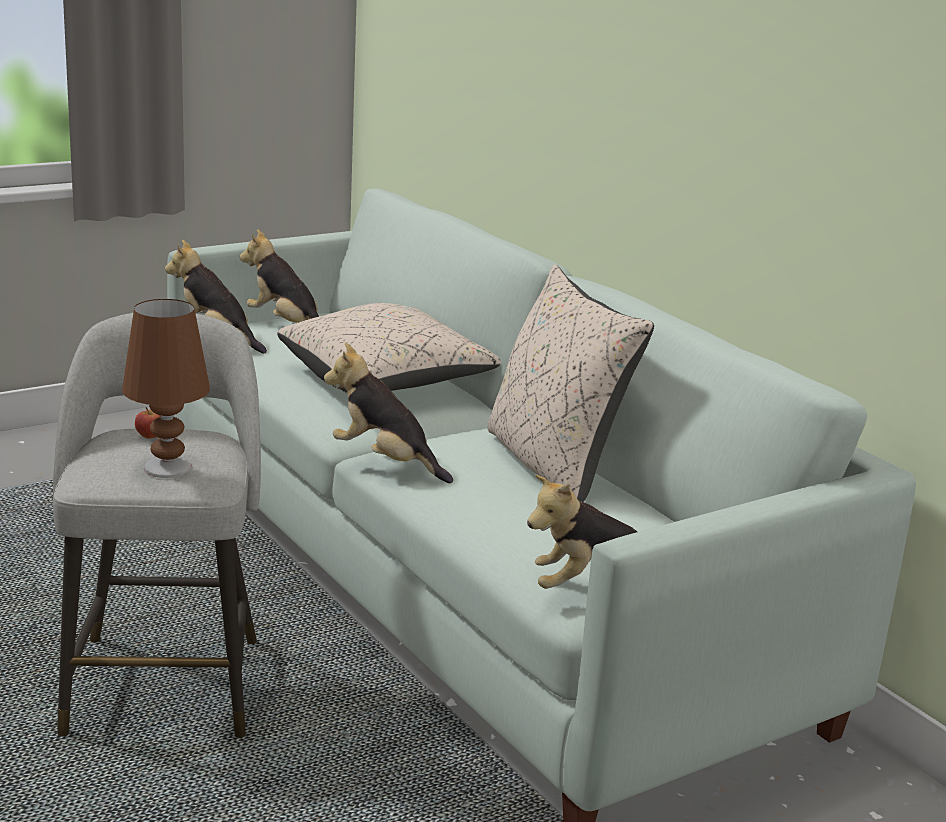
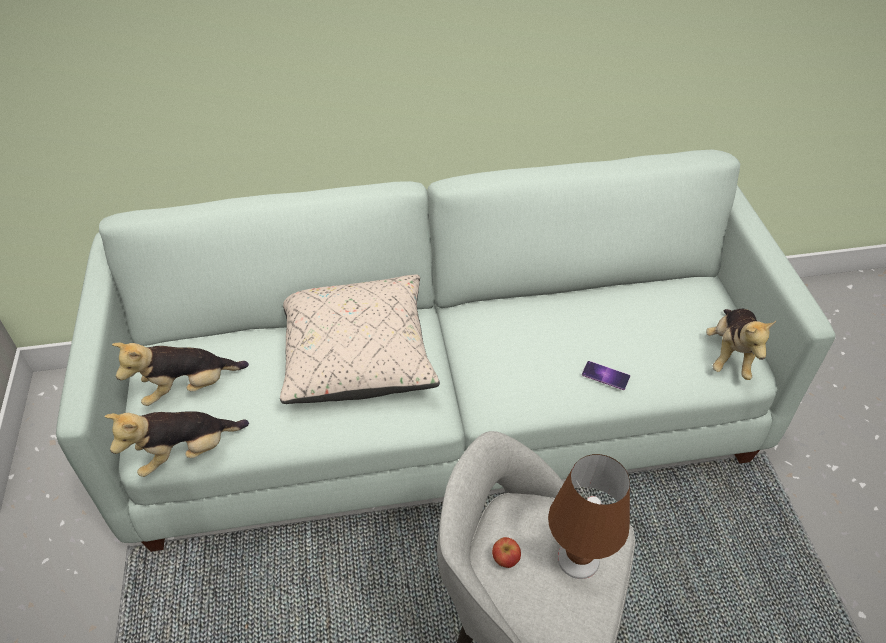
camera: 65 degrees left, 25 degrees up
(385, 461) = (518, 403): plush toy -> none
(469, 501) = (605, 375): none -> phone
(553, 465) = (553, 309): beige pillow -> none

